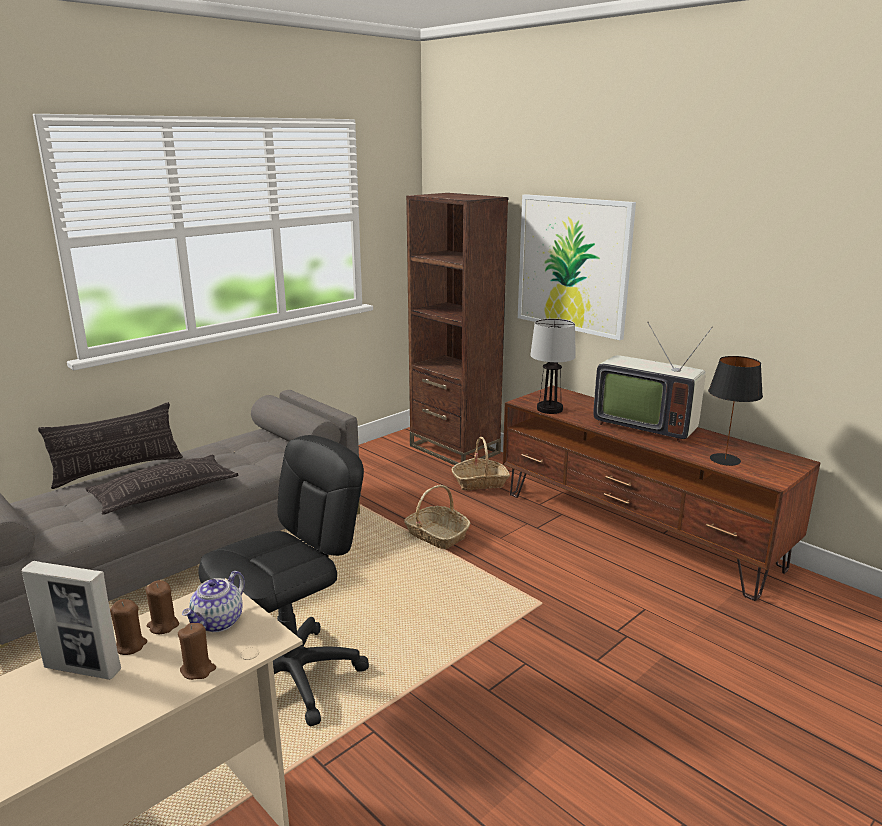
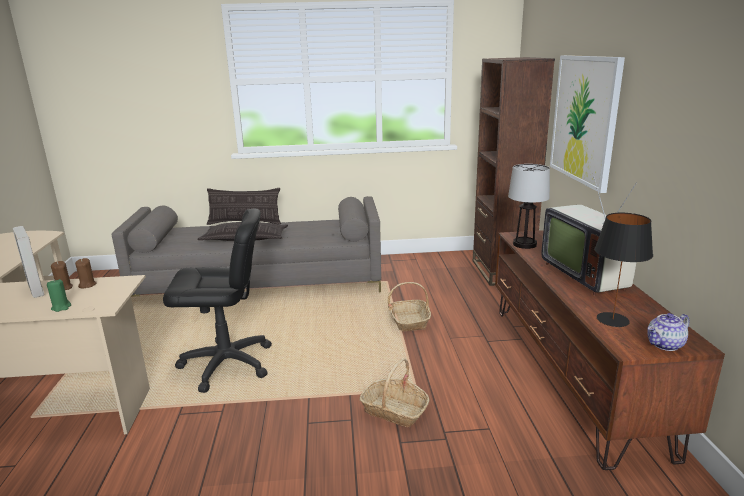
camera: 40 degrees right, 0 degrees up
(198, 670) = (61, 307): brown candle -> green candle
(218, 622) = (105, 292): teapot -> teapot (665, 345)
(480, 482) = (488, 298): basket -> basket (394, 410)

